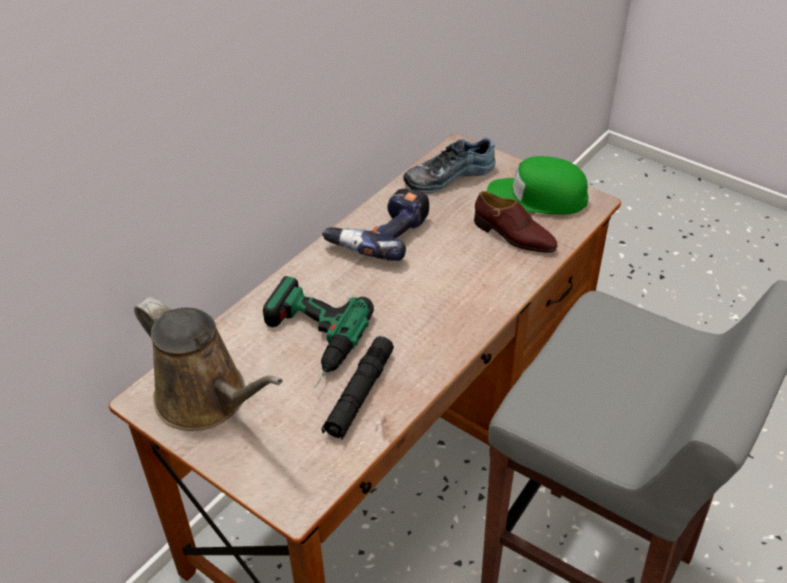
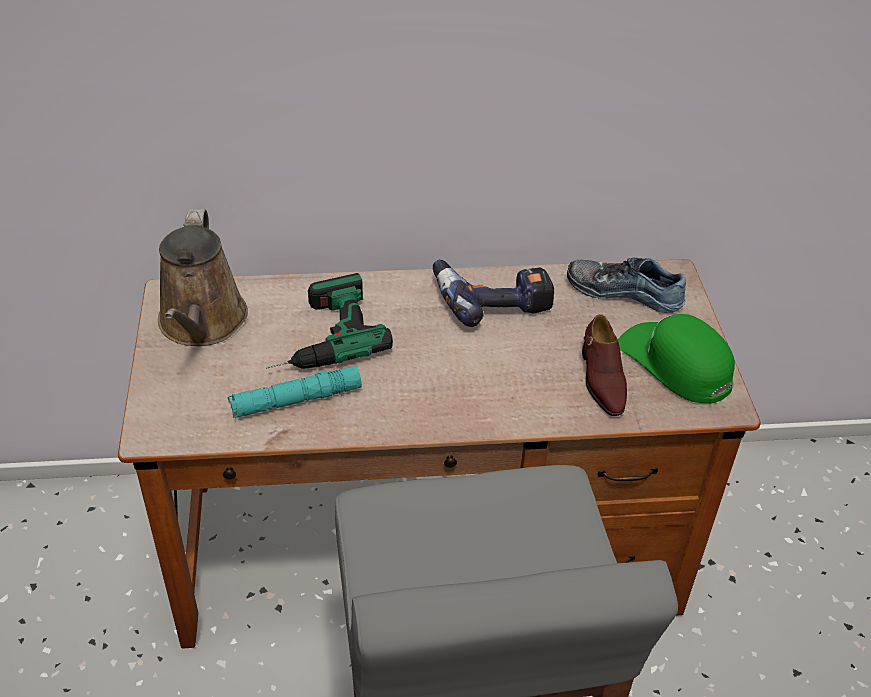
camera: 45 degrees right, 0 degrees up
(359, 394) = (296, 400): black flashlight -> turquoise flashlight

